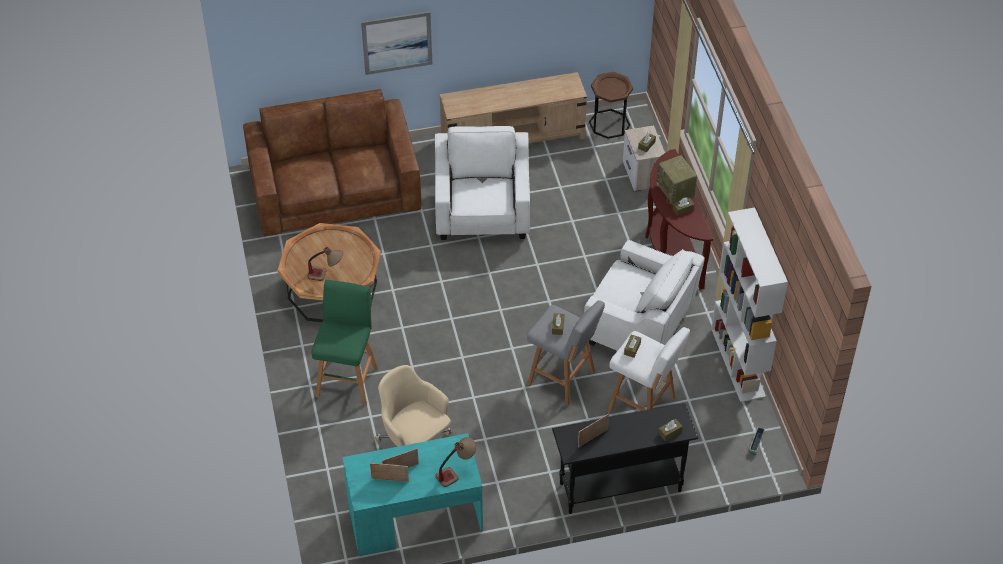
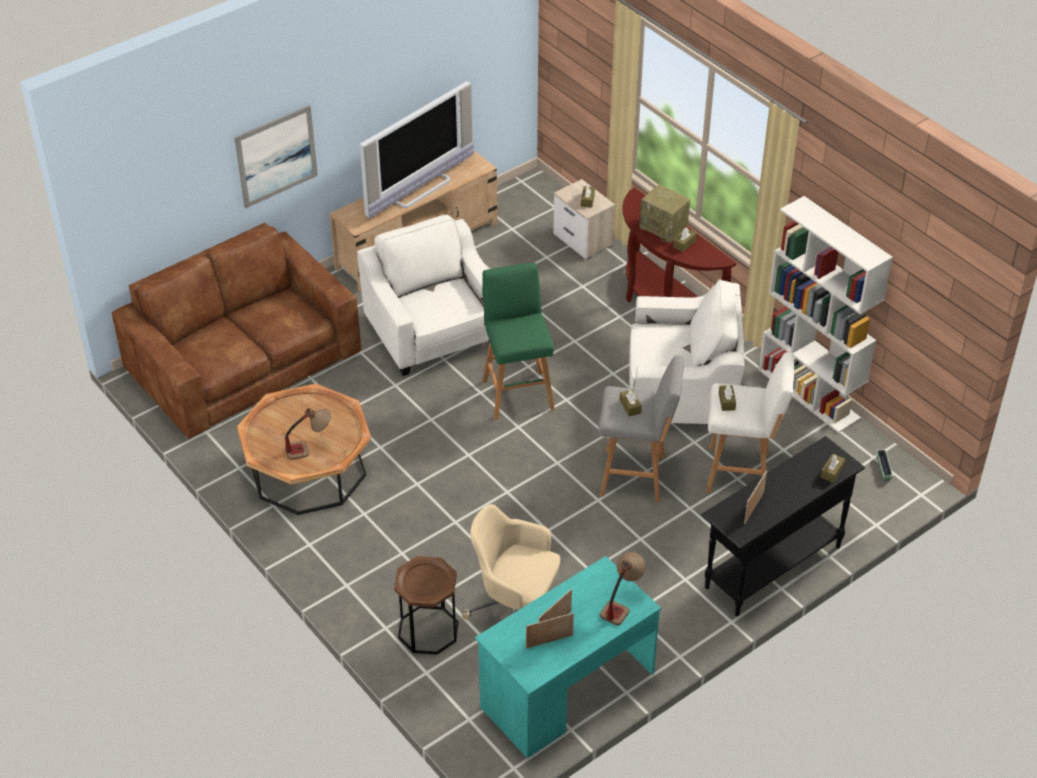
camera: 25 degrees left, 5 degrees down
(348, 380) = (389, 564): green stool -> green stool (517, 393)
(518, 95) = (420, 188): none -> television
(609, 124) = (514, 201): brown side table -> brown side table (428, 630)

